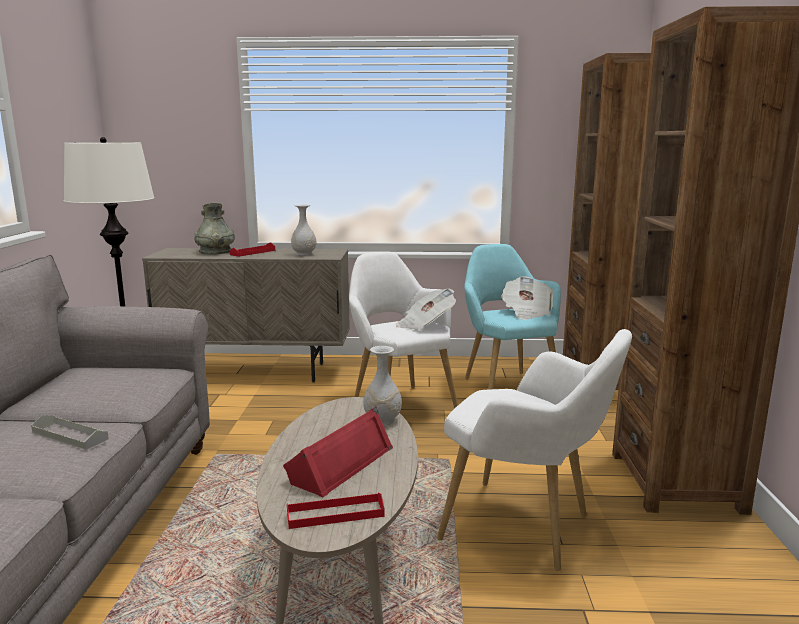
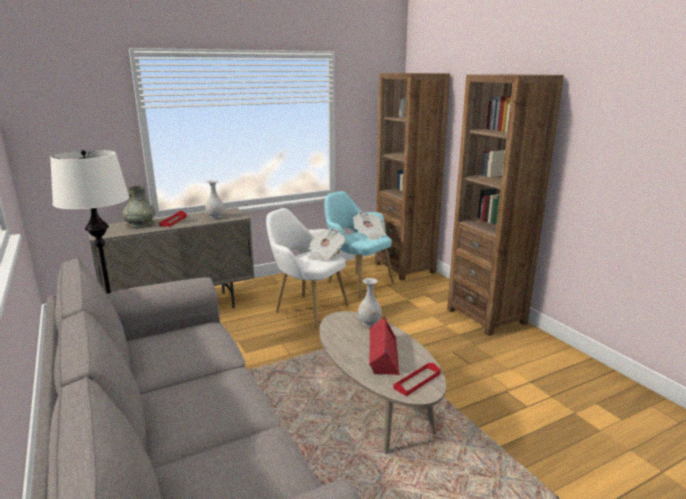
camera: 30 degrees left, 5 degrees up
(70, 435) = (219, 387): grey tray -> none
(526, 529) = (447, 362): white armchair -> none

